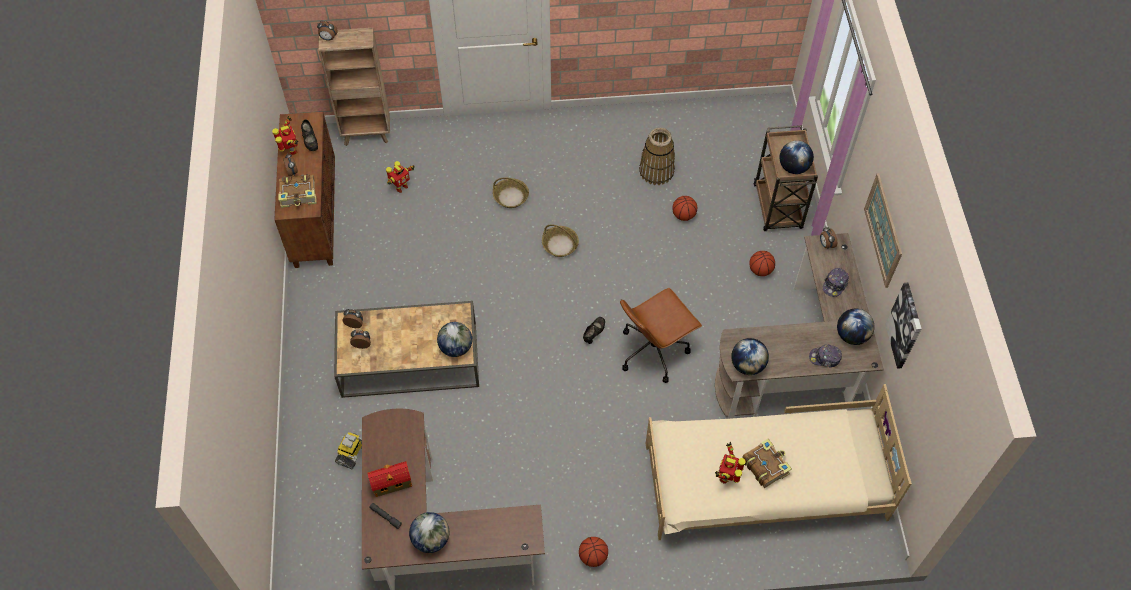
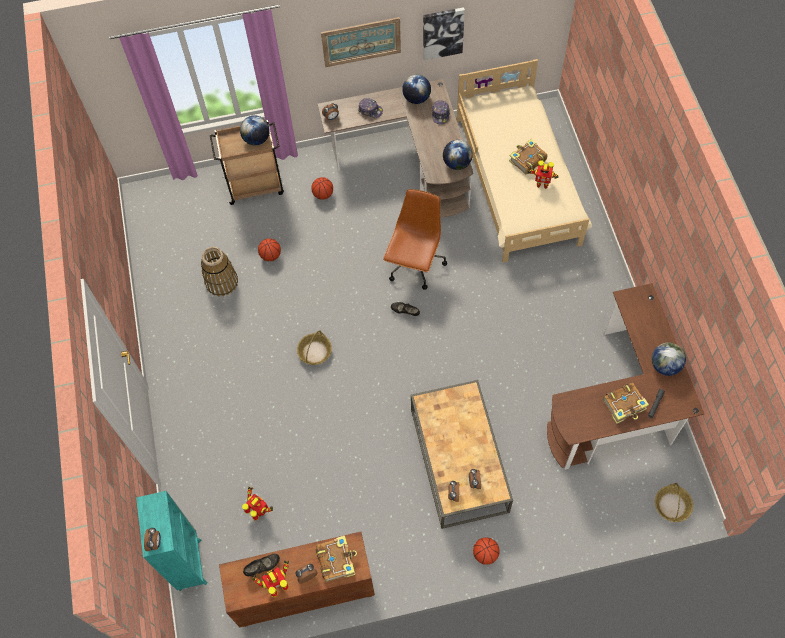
camera: 95 degrees left, 5 degrees up
(352, 454) = (563, 490): toy robot -> none
(367, 134) = (190, 563): brown bookcase -> turquoise bookcase
(392, 483) = (624, 405): toy house -> book
(456, 348) = (463, 399): globe -> none
(511, 197) = (262, 403): basket -> basket (672, 505)
(593, 557) = (607, 287): basketball -> basketball (485, 554)
(654, 350) = (415, 265): brown office chair -> brown office chair turned 120 degrees counterclockwise

